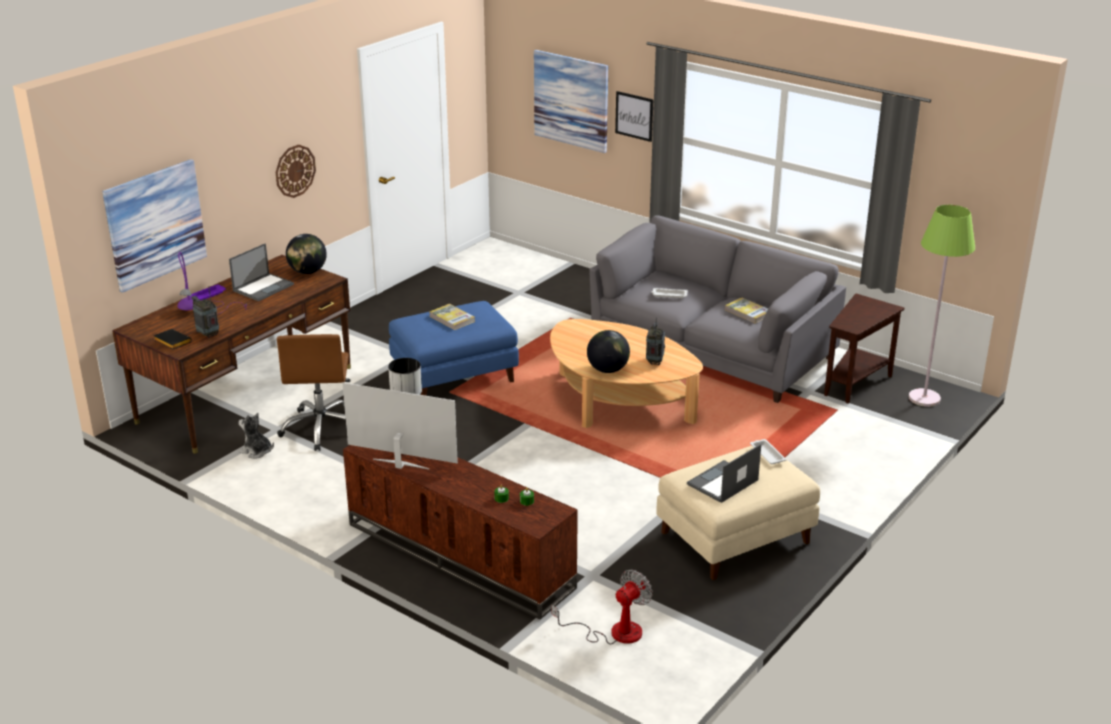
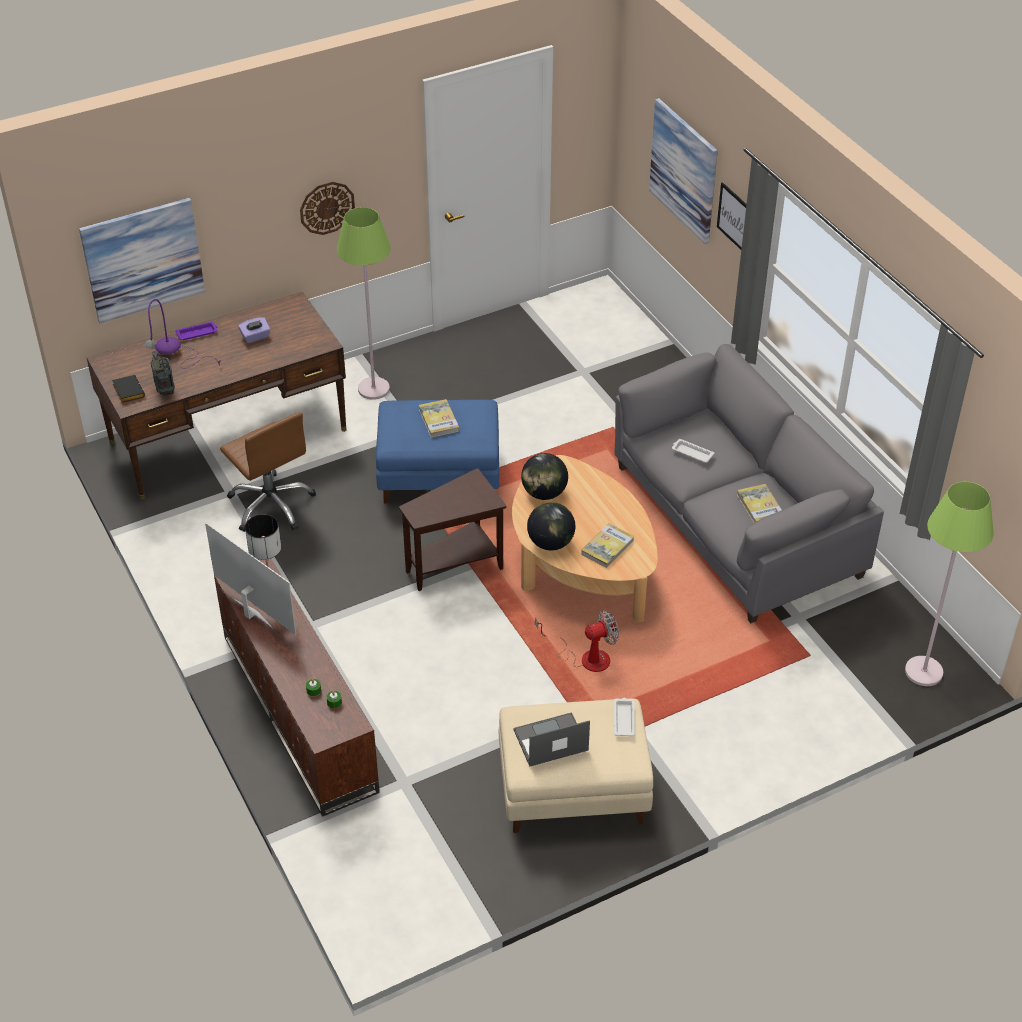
camera: 25 degrees right, 15 degrees up
(257, 451) = (196, 516): plush toy -> none
(263, 287) = (255, 337): laptop -> purple tissue box
(307, 272) = (310, 326): globe -> globe (544, 493)
(322, 428) = (271, 505): brown office chair -> brown office chair turned 60 degrees counterclockwise
(353, 338) = (373, 389): none -> green floor lamp
(614, 632) = (379, 858): fan -> fan (585, 657)
(654, 362) = (607, 547): radio -> book
(855, 382) = (861, 622): brown side table -> brown side table (456, 565)

